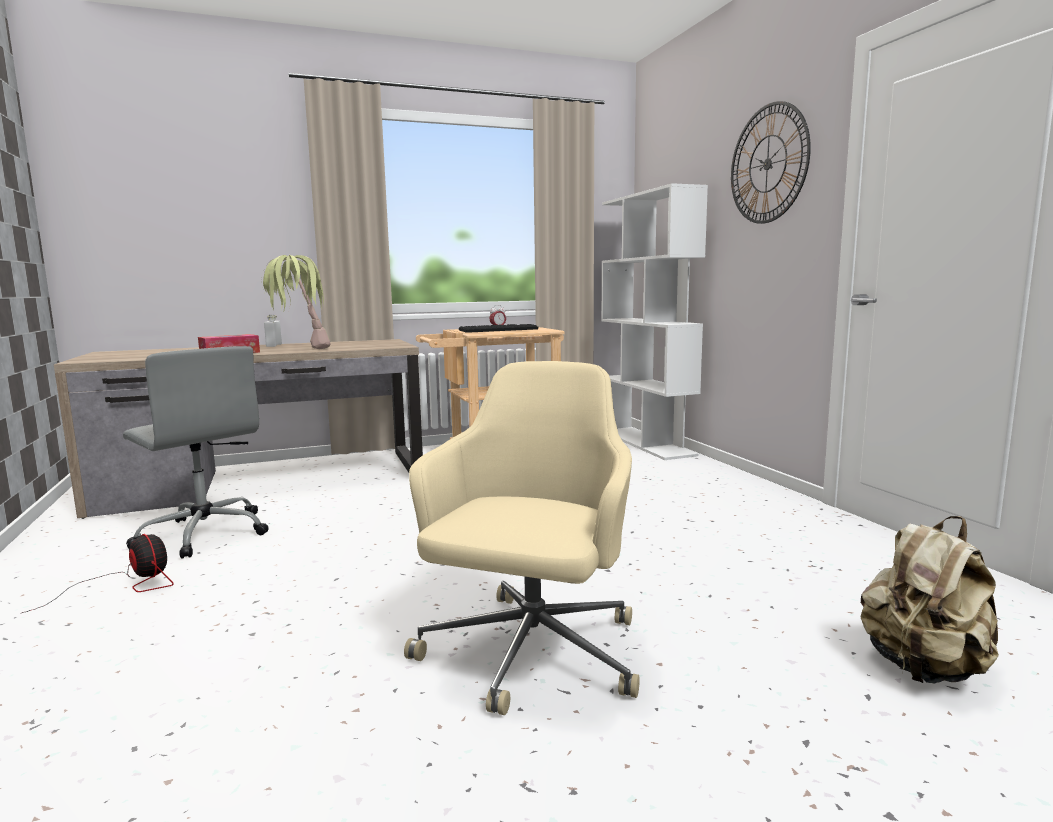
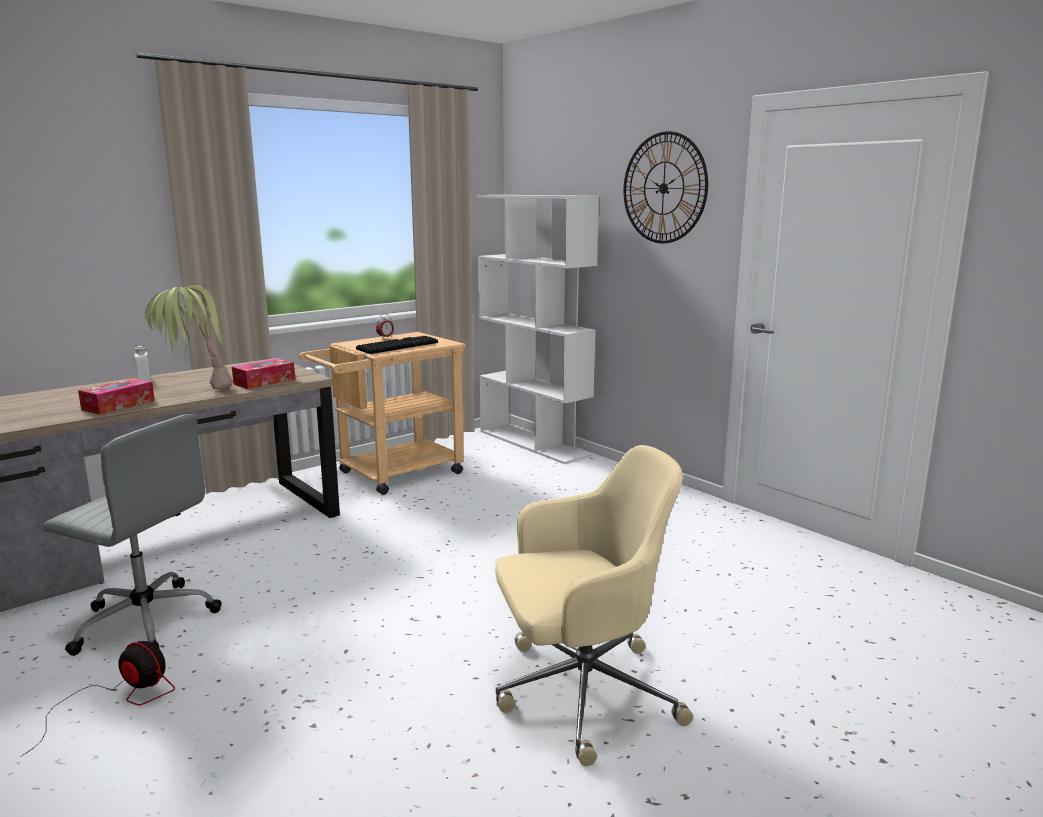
camera: 20 degrees left, 5 degrees up
(361, 347) = (264, 382): none -> tissue box
(530, 655) = (581, 693): beige office chair -> beige office chair turned 75 degrees clockwise
(924, 668) = (858, 646): beige backpack -> none

